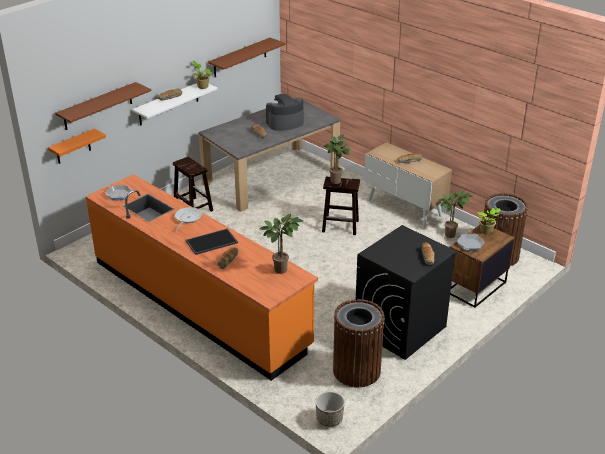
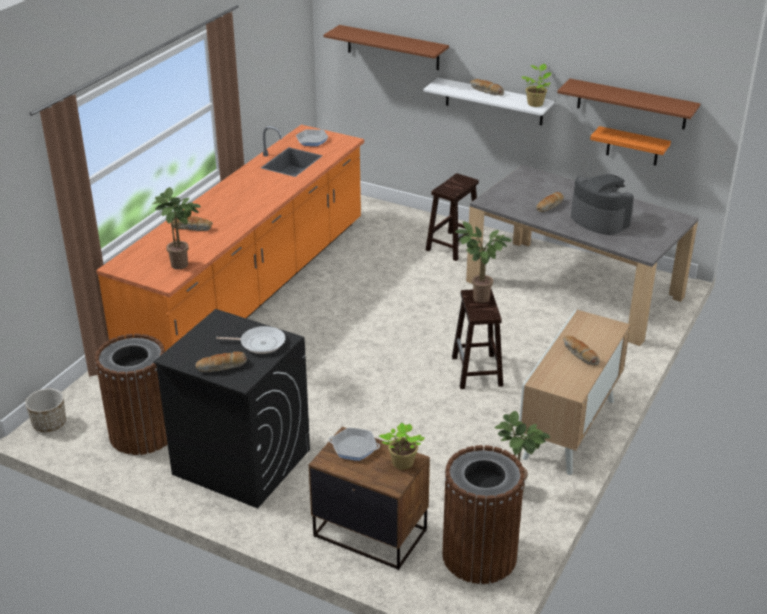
camera: 75 degrees right, 0 degrees up
(73, 147) = (354, 78): orange shelf -> orange shelf (632, 146)
(187, 218) = (276, 188): frying pan -> frying pan (260, 343)
(211, 242) = (228, 211): tray -> none

